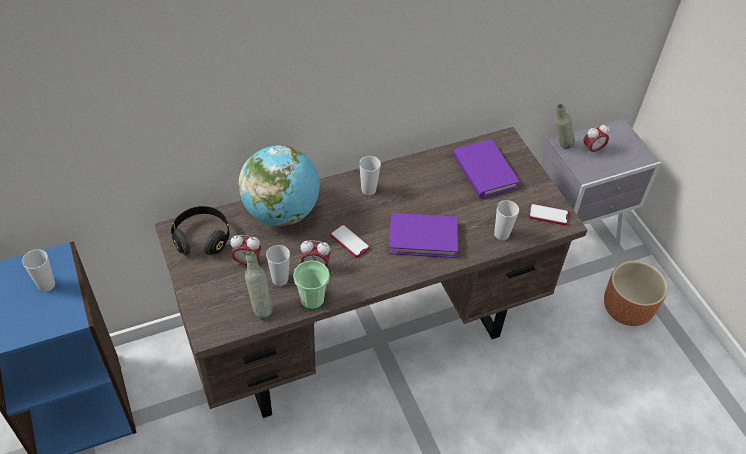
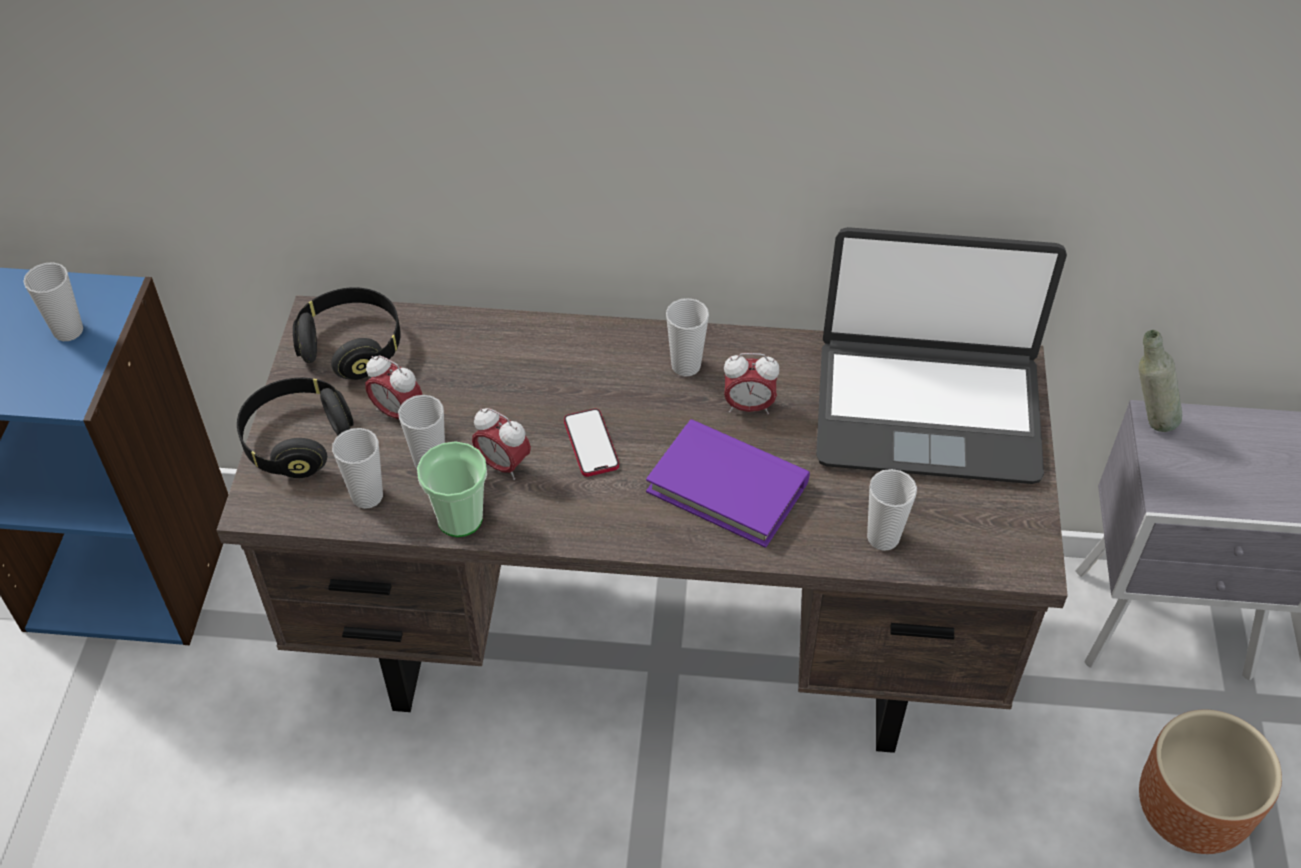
camera: 30 degrees right, 0 degrees up
(206, 294) = (297, 440): none -> black headphones
(260, 307) = (367, 496): grey bottle -> cup
(281, 212) = (509, 350): globe -> none
(484, 172) = (927, 410): purple book -> laptop
(548, 215) = (1002, 537): phone -> none
(592, 149) = (1215, 452): alarm clock -> alarm clock (748, 406)

